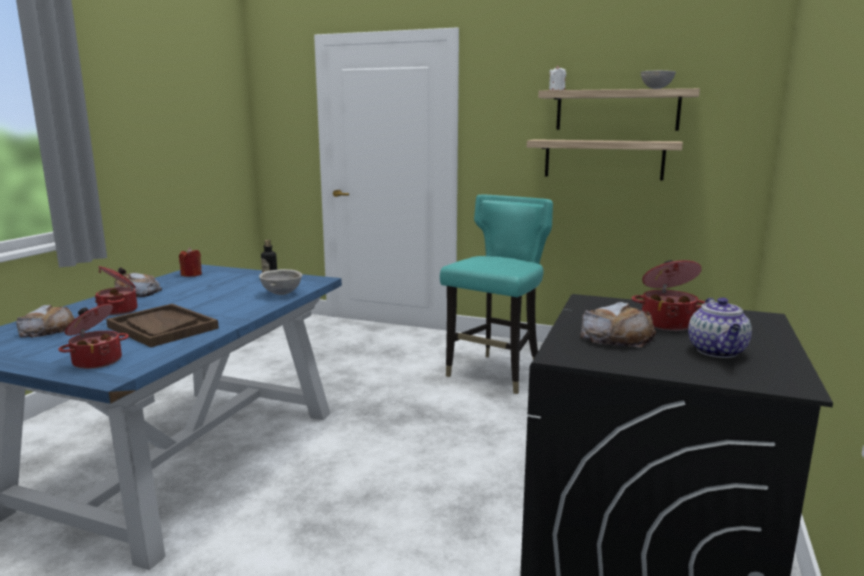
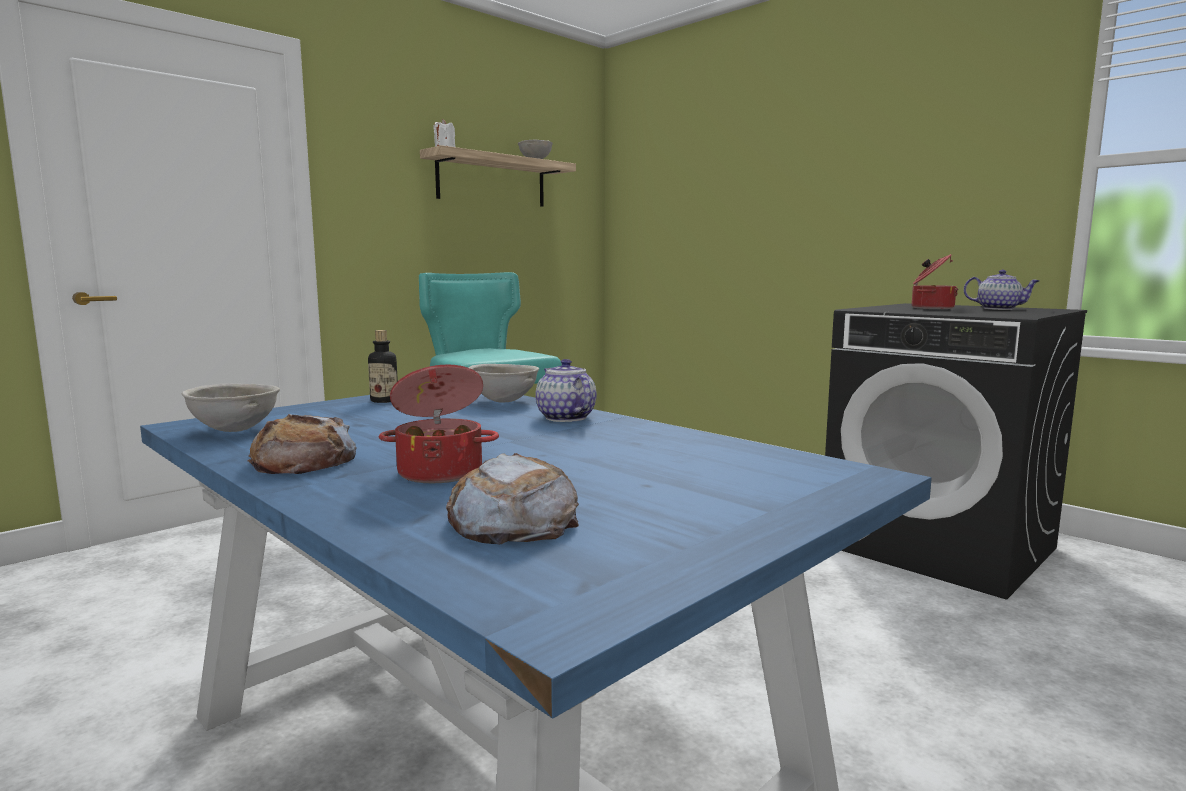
camera: 65 degrees left, 5 degrees down
(97, 361) = (780, 482): cooking pot -> none
(162, 328) = (614, 450): brown tray -> none
(191, 274) = (236, 430): red candle -> grey bowl
(241, 310) = (564, 417): none -> teapot
(603, 159) = (484, 235): shelf -> none
(616, 336) = (967, 311): bread -> none

